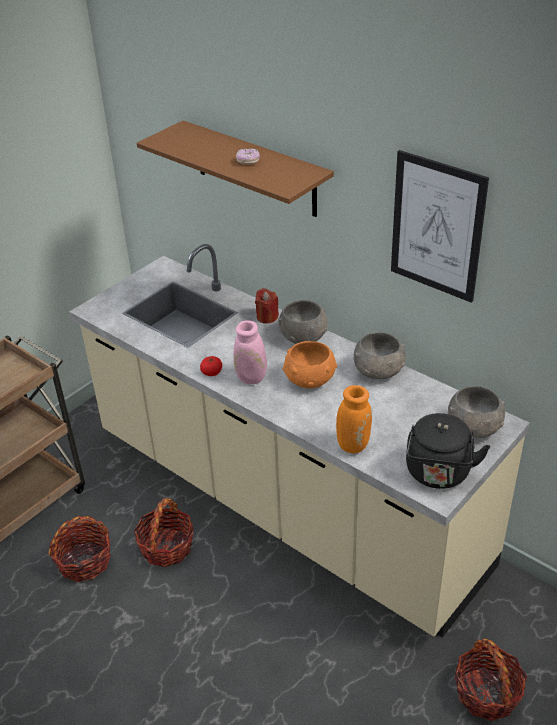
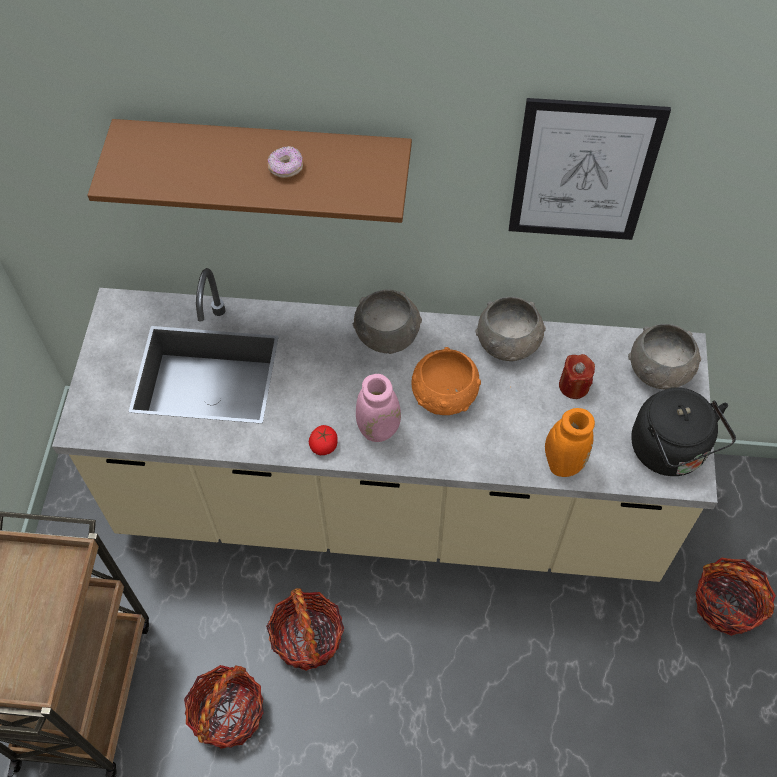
camera: 35 degrees left, 20 degrees up
(267, 317) = (320, 325): red candle -> red candle (574, 386)

